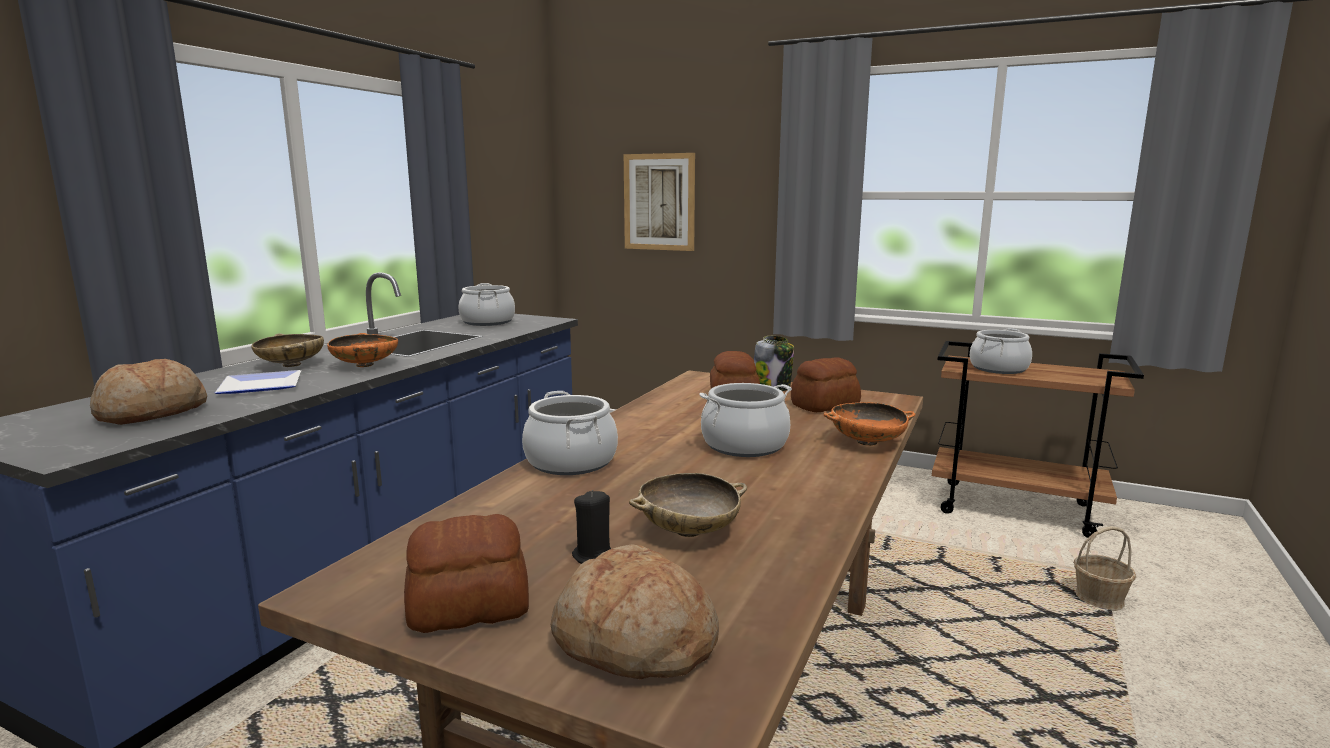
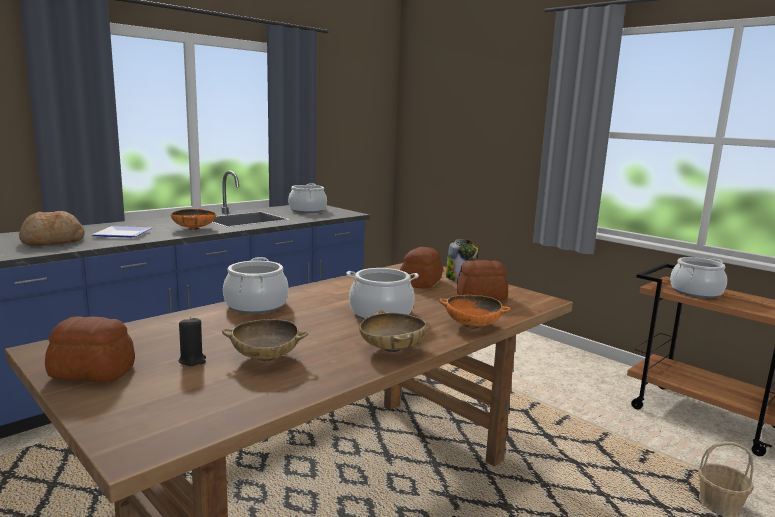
camera: 20 degrees right, 0 degrees up
(291, 365) = (155, 224): beige bowl -> beige bowl (392, 349)
(634, 641) = (149, 408): bread -> none
(659, 202) = (463, 132): picture -> none

